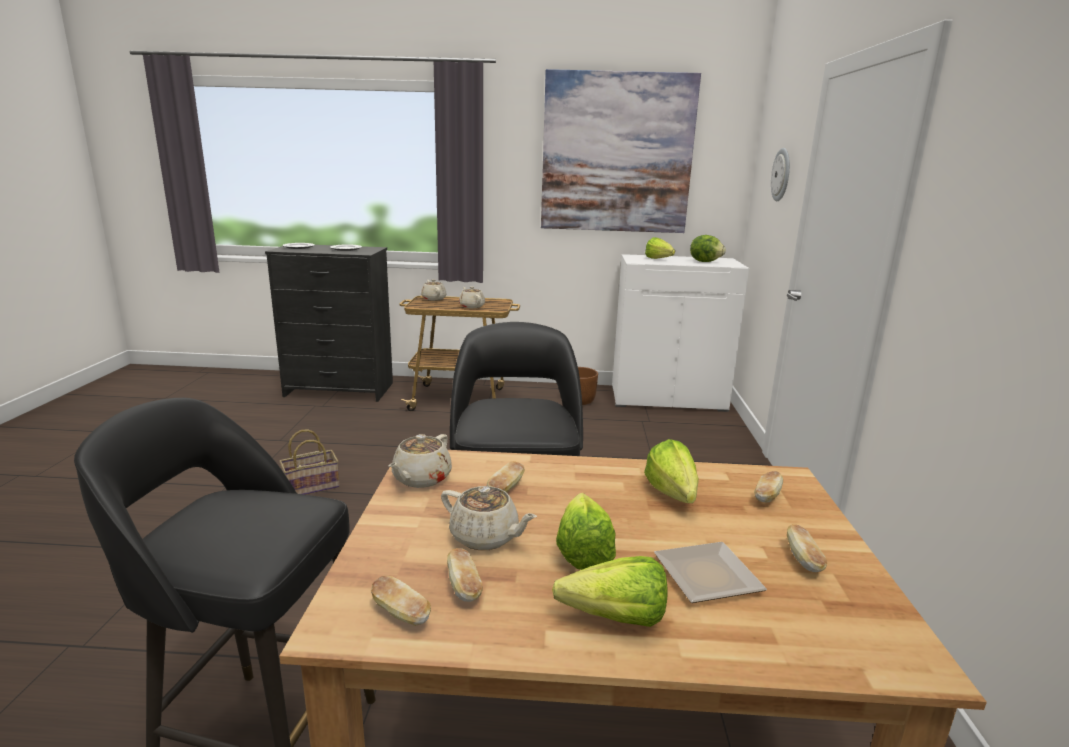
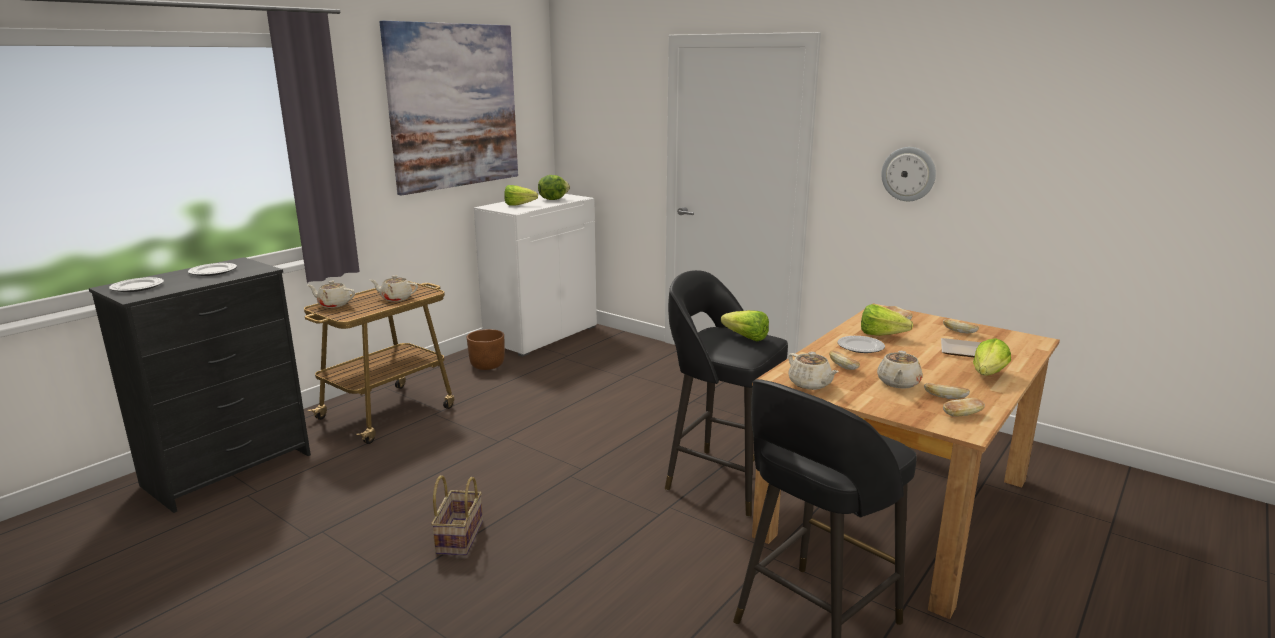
camera: 55 degrees left, 0 degrees up
(485, 537) = (898, 383): beige teapot -> beige teapot turned 135 degrees clockwise
(584, 547) = (923, 366): lettuce -> lettuce (743, 337)
(600, 488) = (860, 347): none -> plate
(782, 175) = (618, 117): wall clock -> wall clock (908, 174)

